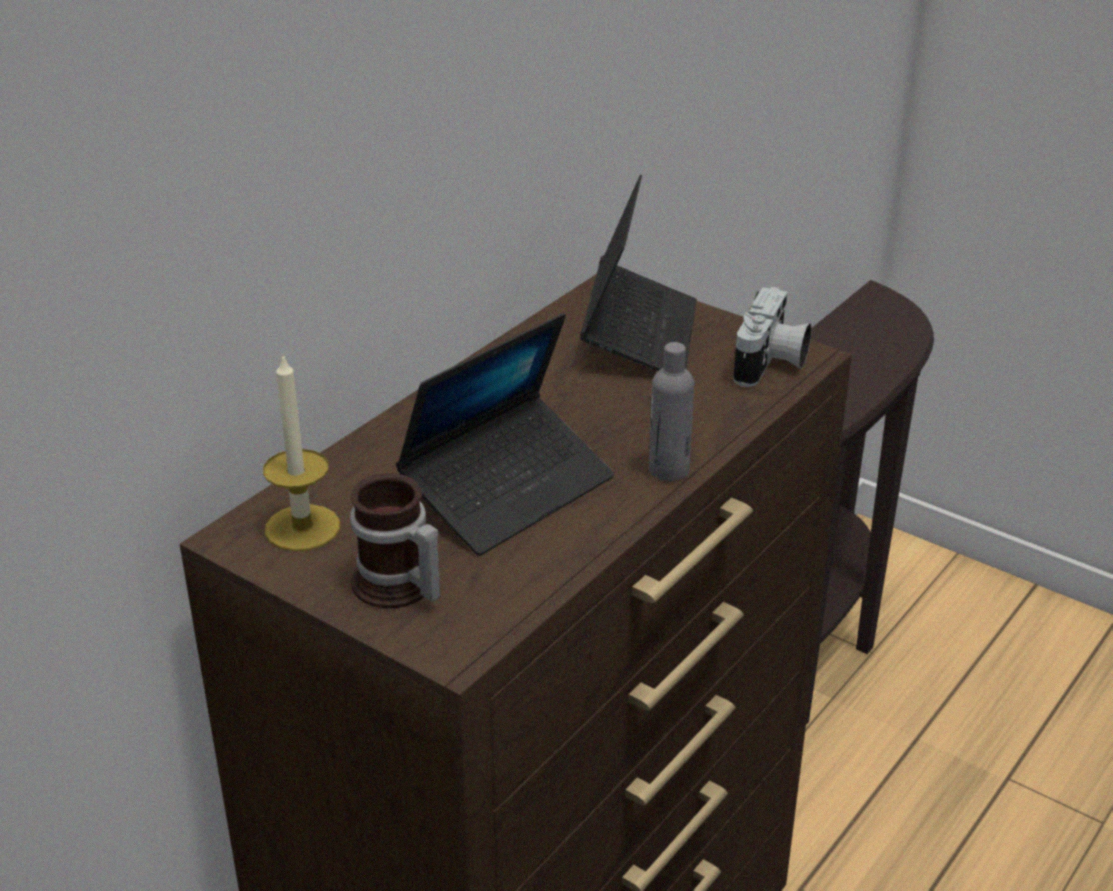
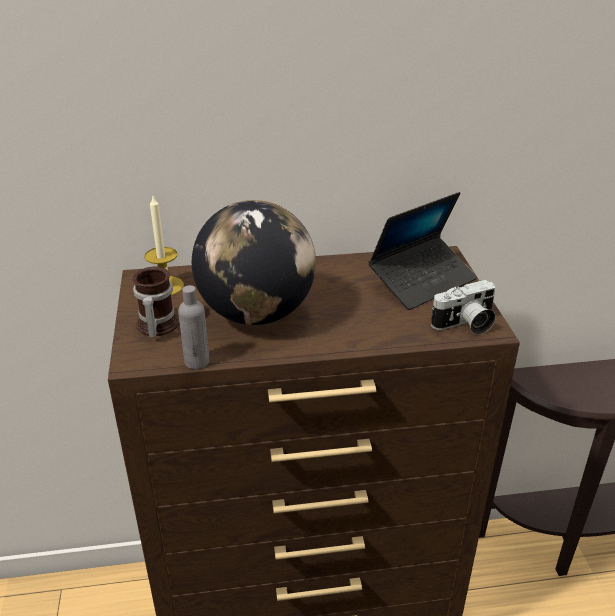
camera: 45 degrees right, 0 degrees up
(508, 489) = (256, 314): laptop -> globe
(668, 470) = (334, 344): grey bottle -> grey bottle (197, 361)

